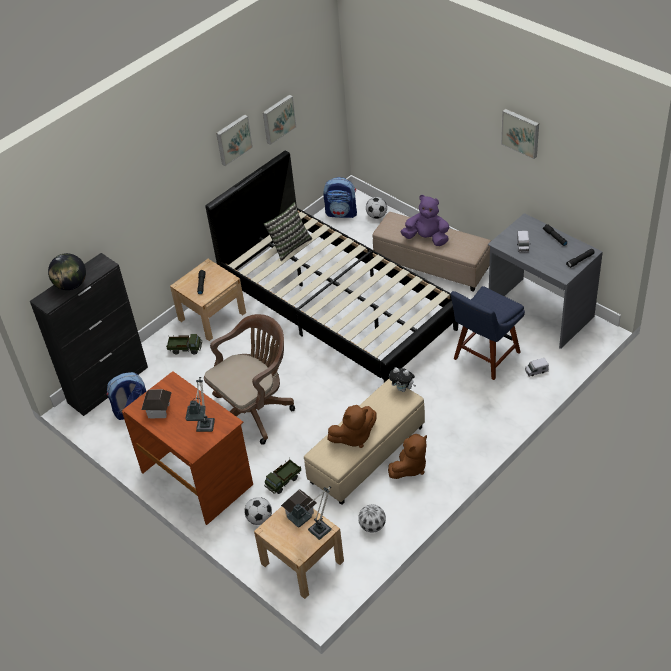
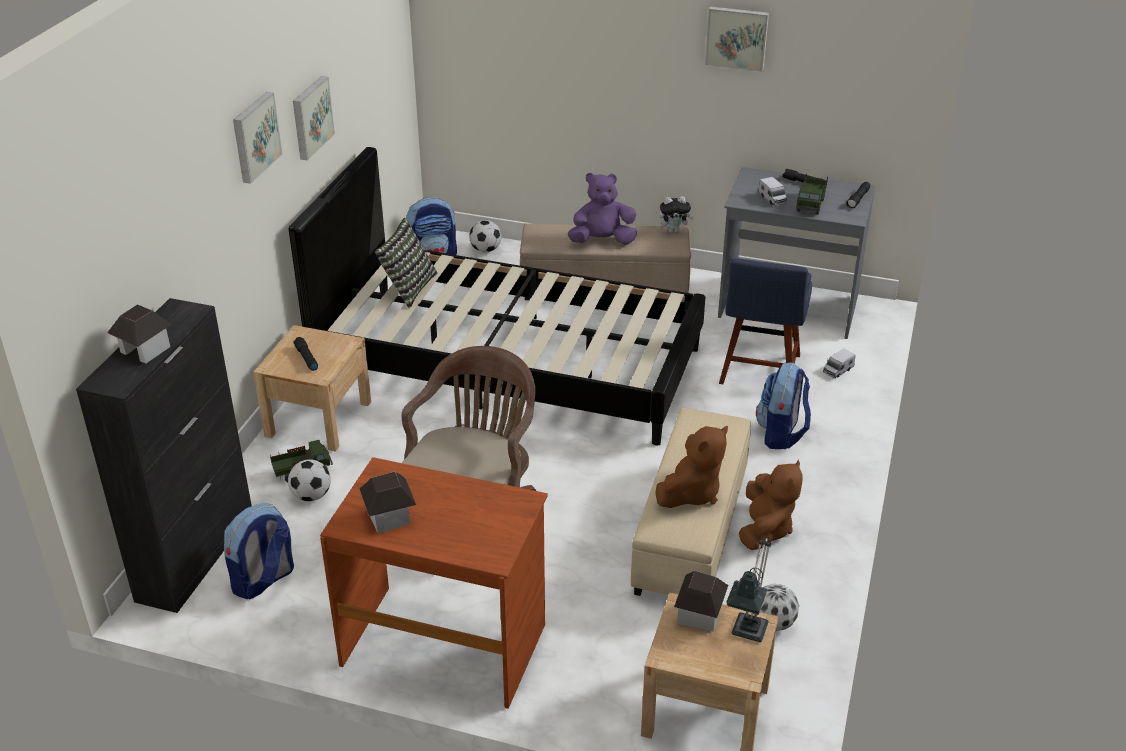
camera: 30 degrees left, 10 degrees down
(71, 285) = (144, 350): globe -> toy house
(205, 429) = (492, 522): table lamp -> none
(259, 519) = (591, 670): football -> football (311, 496)
(278, 119) = (354, 94): picture -> picture (254, 136)
(284, 481) = (591, 605): toy truck -> toy truck (811, 205)
(403, 389) = (713, 415): plush toy -> plush toy (674, 230)
(466, 406) = (781, 434): none -> backpack

